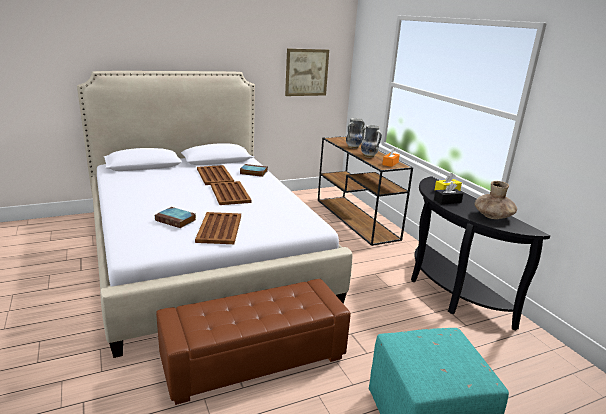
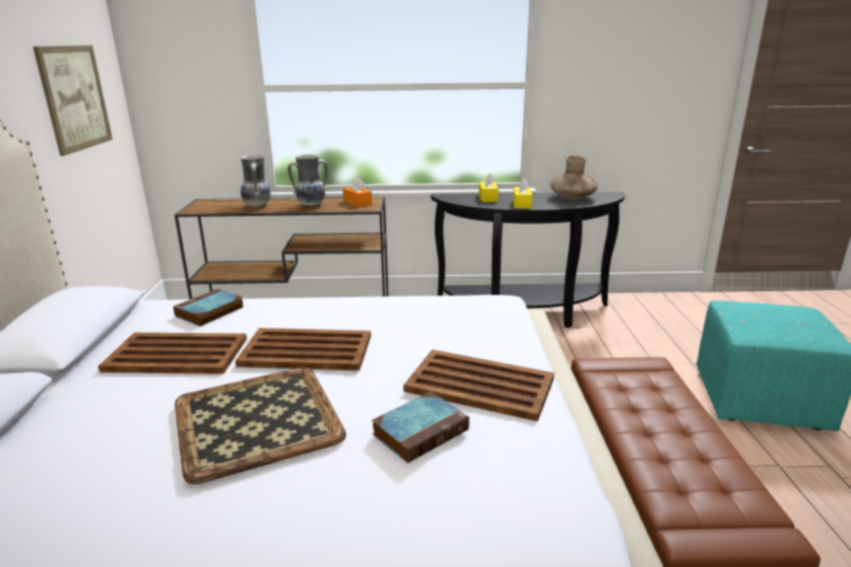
camera: 65 degrees left, 0 degrees up
(174, 195) = (255, 419): none -> tray
(447, 201) = (522, 204): black tissue box -> yellow tissue box

